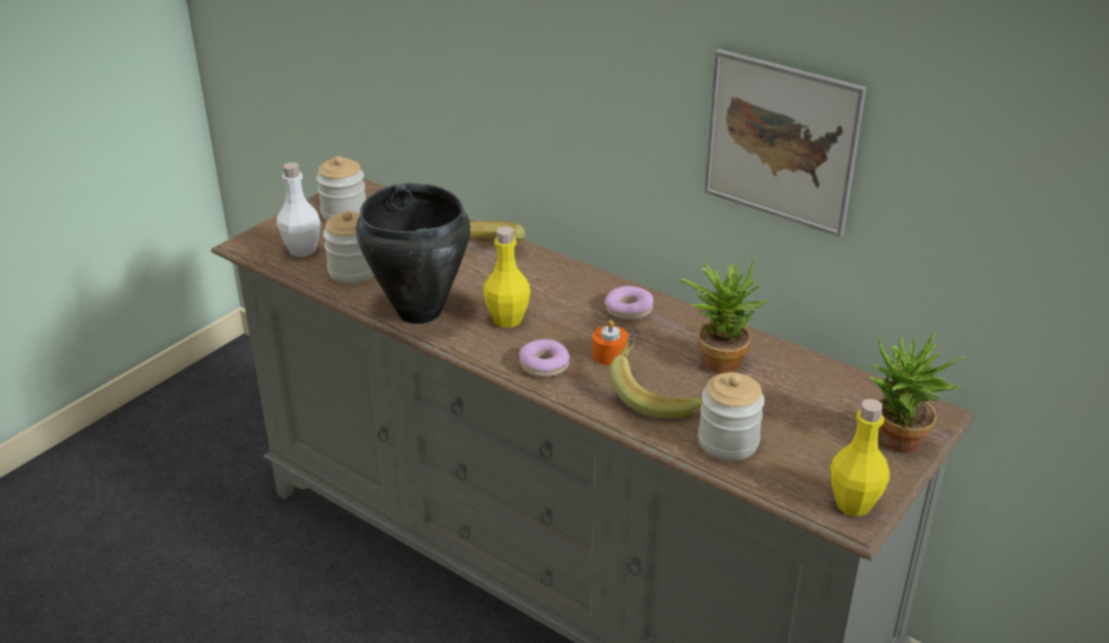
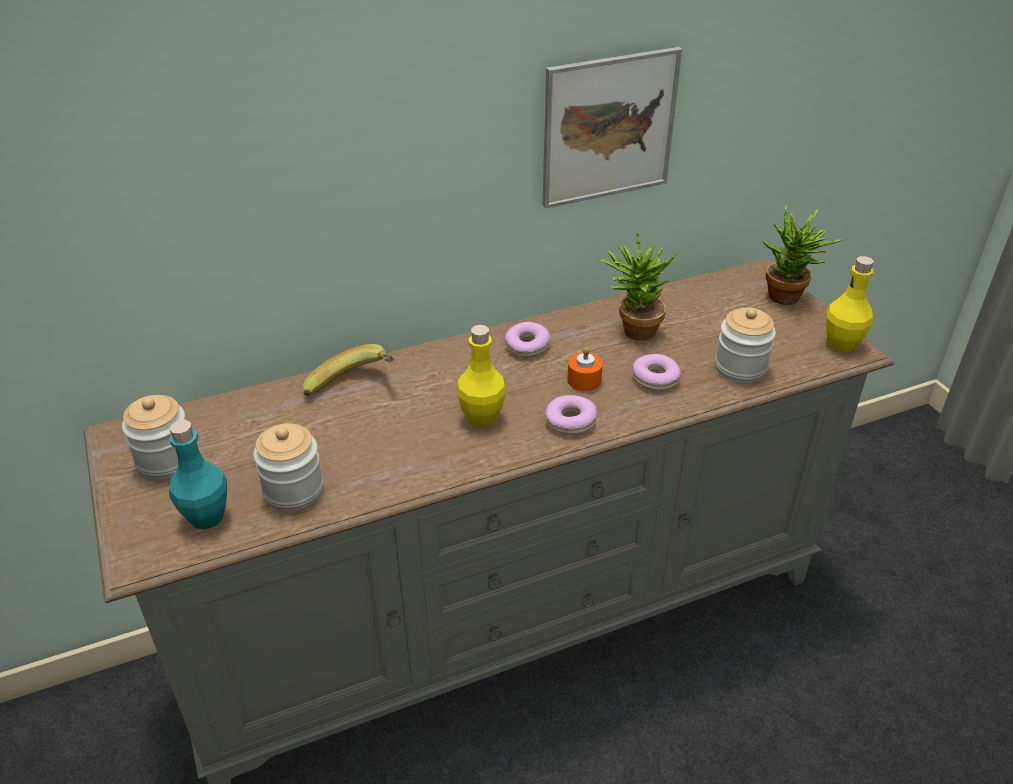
camera: 60 degrees left, 5 degrees up
(302, 250) = (206, 517): white bottle -> turquoise bottle
(418, 312) = (417, 469): black cooking pot -> none
(654, 393) = (655, 378): banana -> donut

